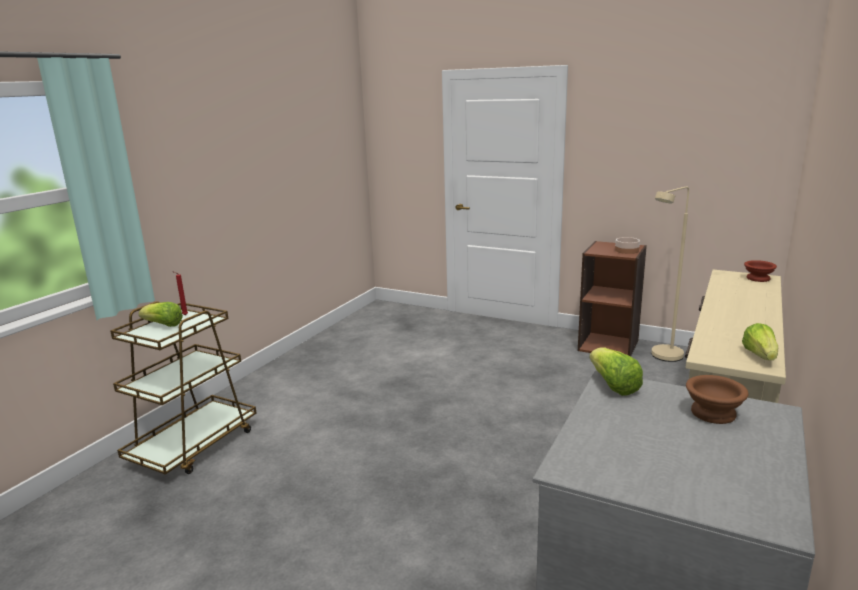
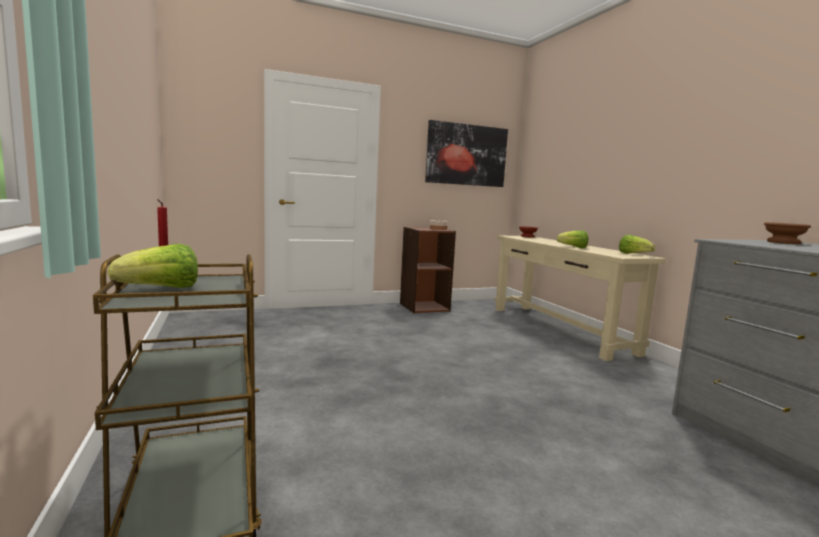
camera: 50 degrees left, 10 degrees down
(613, 386) = (727, 240): lettuce -> lettuce (573, 247)
(662, 358) = (464, 307): beige floor lamp -> none
(698, 143) = (466, 155): none -> picture

